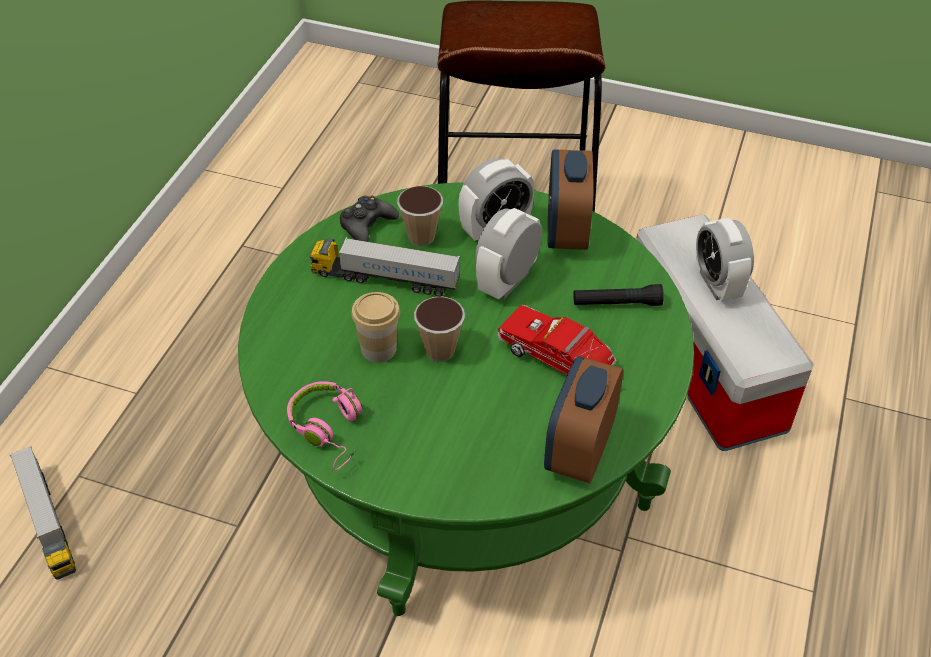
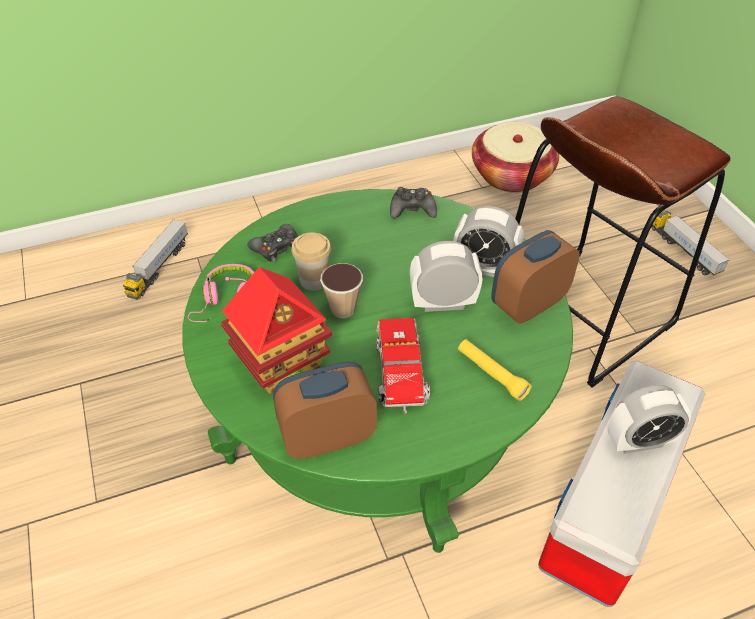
camera: 50 degrees right, 0 degrees up
(294, 158) = (511, 175): none -> basket
(300, 350) = (276, 248): none -> black game controller
(385, 279) = (375, 246): toy truck -> toy truck (682, 250)
(421, 237) = (432, 239): cup -> none
(459, 433) = (281, 362): none -> toy house
(616, 303) = (491, 374): black flashlight -> yellow flashlight
(717, 284) = (639, 441): alarm clock -> alarm clock turned 135 degrees counterclockwise

